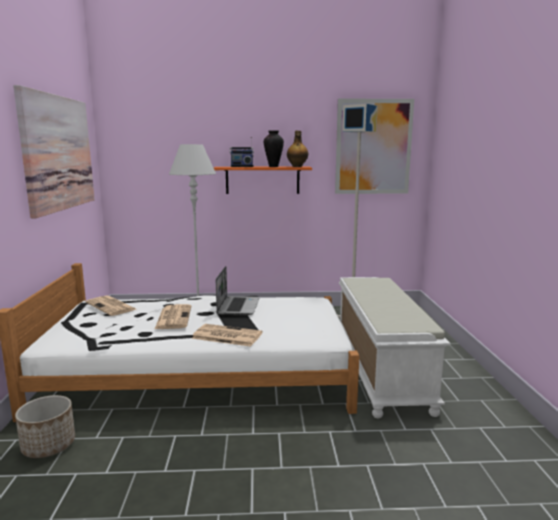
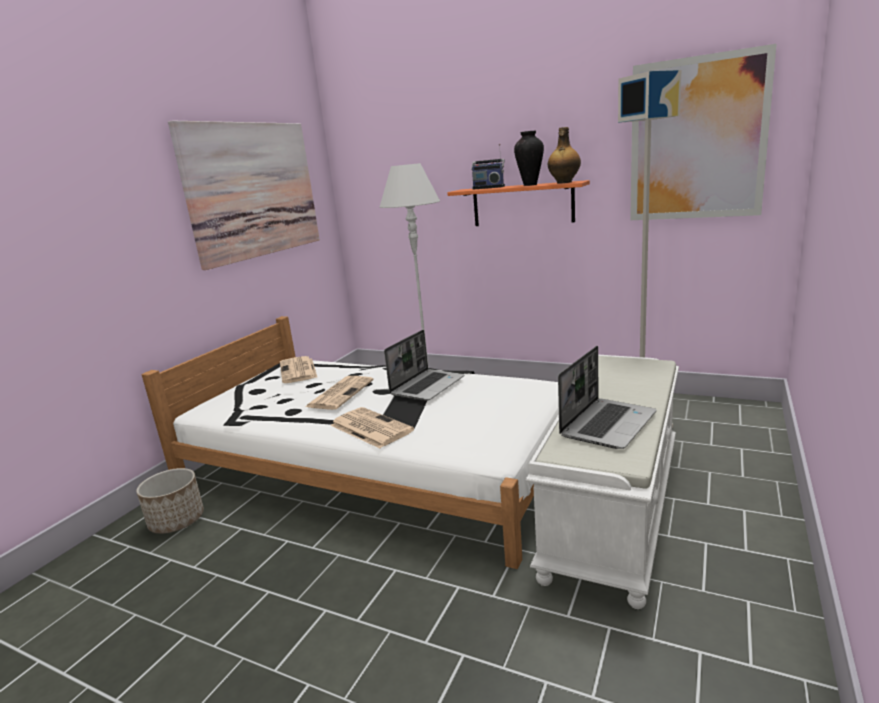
camera: 30 degrees right, 5 degrees up
(394, 310) = (607, 424): none -> laptop

